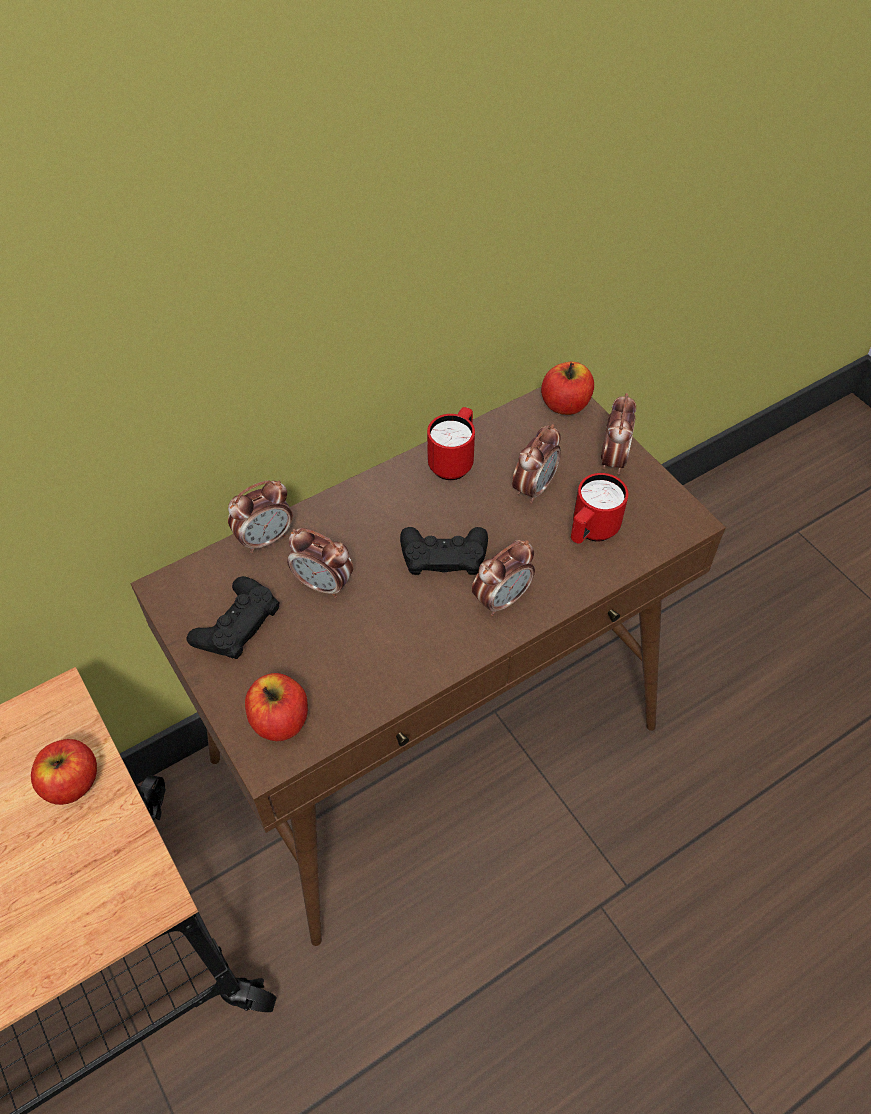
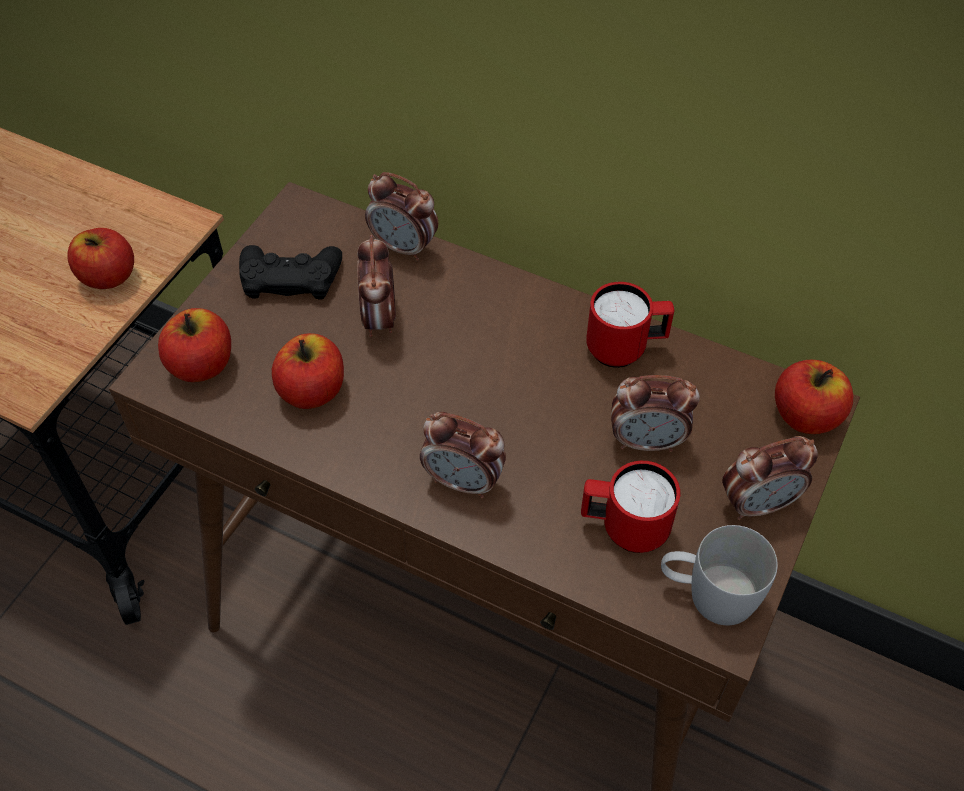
camera: 60 degrees right, 0 degrees up
(360, 655) = (312, 391): none -> apple
(444, 555) = (488, 401): black game controller -> none
(660, 515) = (708, 593): none -> white mug

